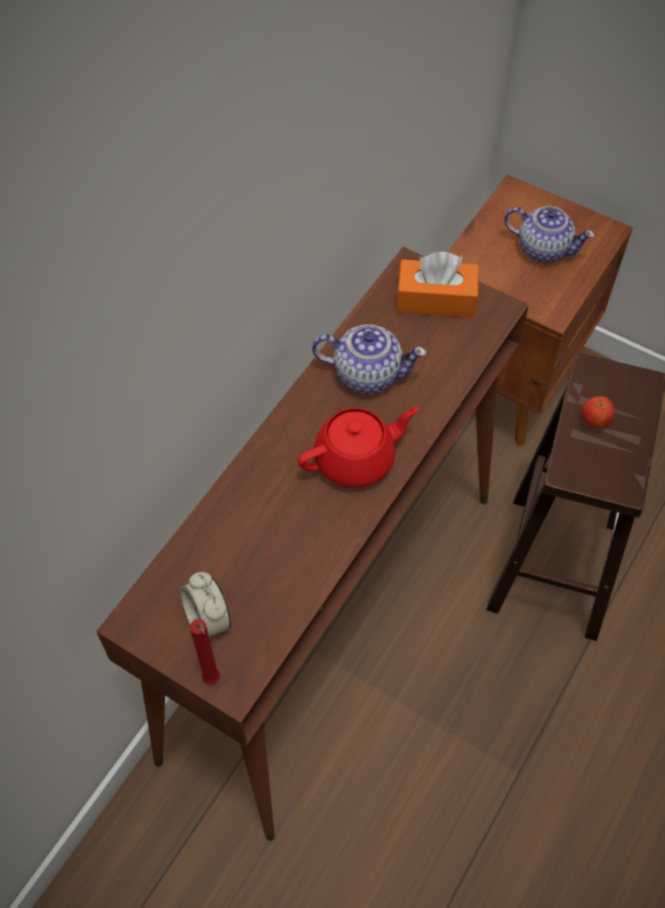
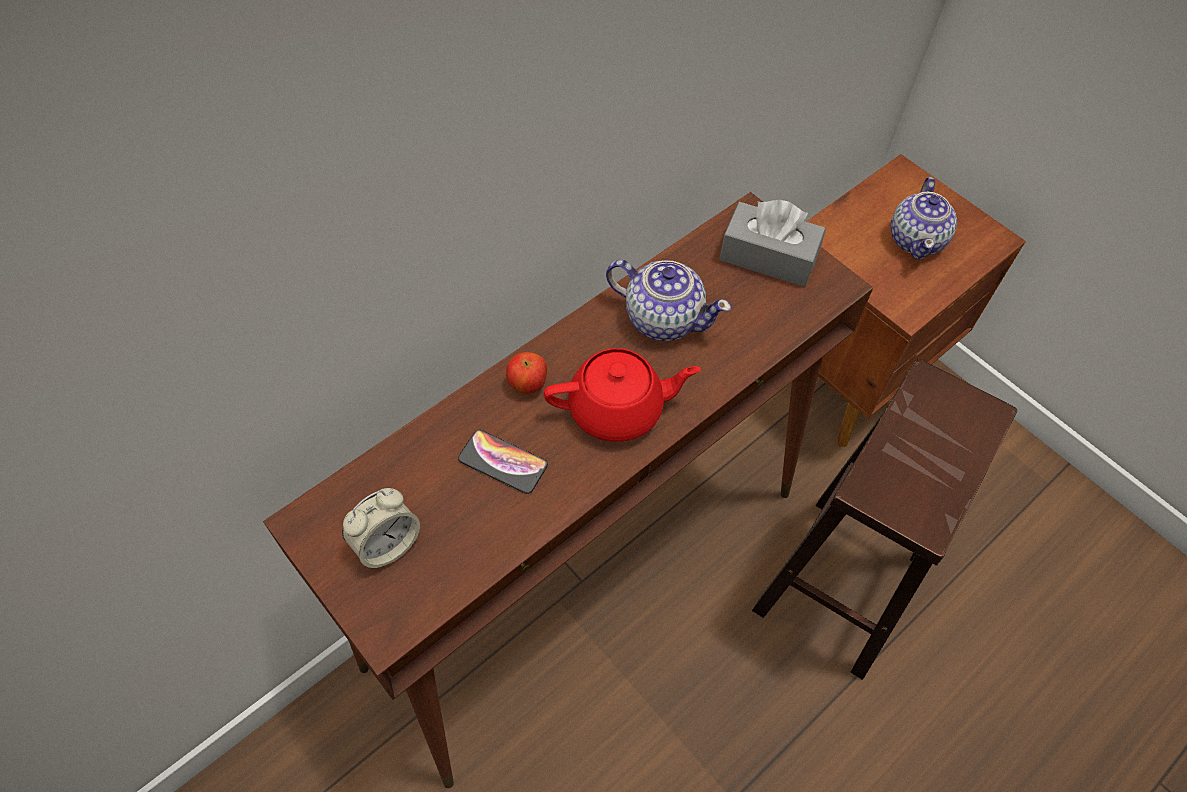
camera: 15 degrees right, 0 degrees up
(208, 620) = (387, 544): alarm clock -> alarm clock turned 120 degrees counterclockwise
(212, 681) = (365, 616): red candle -> none
(278, 528) = (503, 462): none -> phone
(436, 299) = (768, 257): orange tissue box -> grey tissue box
(543, 248) = (916, 239): teapot -> teapot turned 60 degrees clockwise
(594, 421) = (915, 440): apple -> apple (528, 384)

